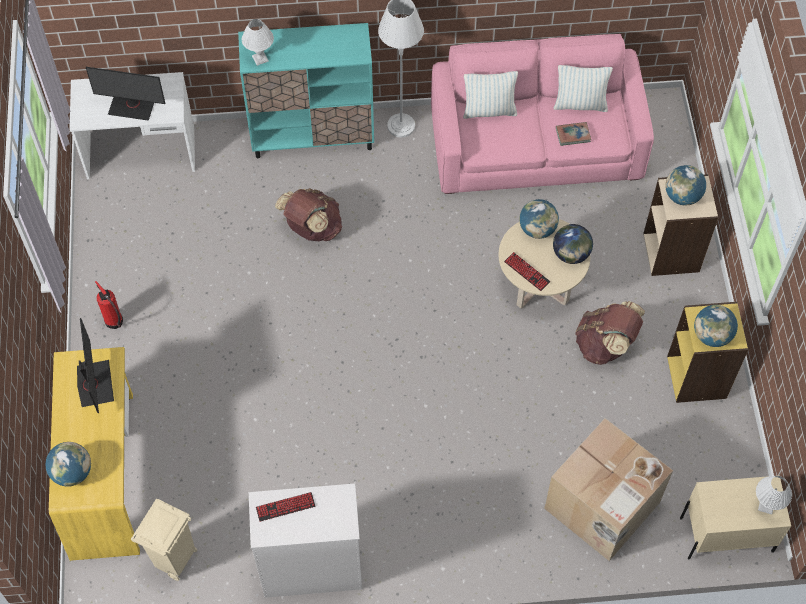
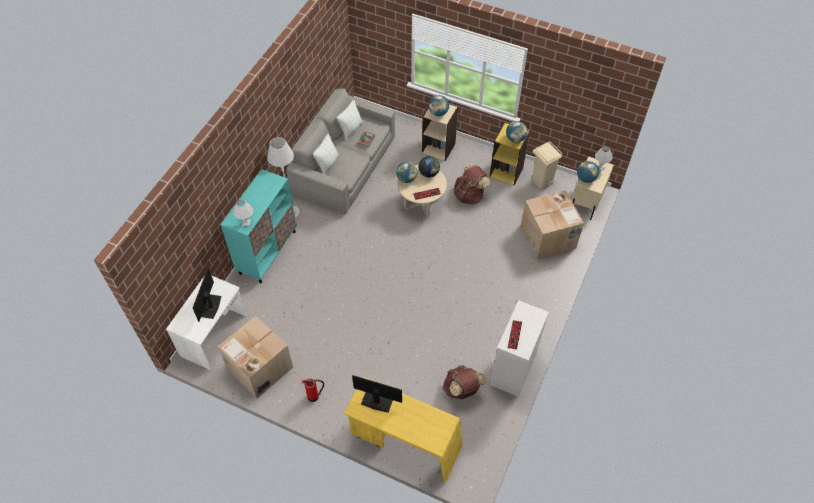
camera: 60 degrees left, 5 degrees down
(72, 472) = (425, 434): globe -> globe (586, 178)
(121, 232) = (258, 368): none -> cardboard box
(132, 106) = (209, 306): monitor -> monitor turned 150 degrees clockwise
(174, 560) = (475, 429): beige trash can -> beige trash can (542, 182)
(312, 229) = (323, 278): brown backpack -> brown backpack (462, 390)
(535, 144) = (344, 166): pink sofa -> grey sofa

